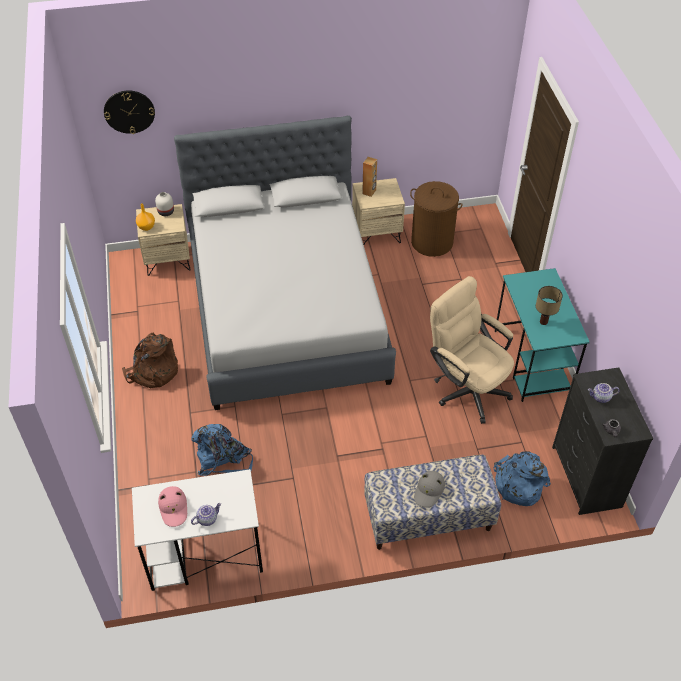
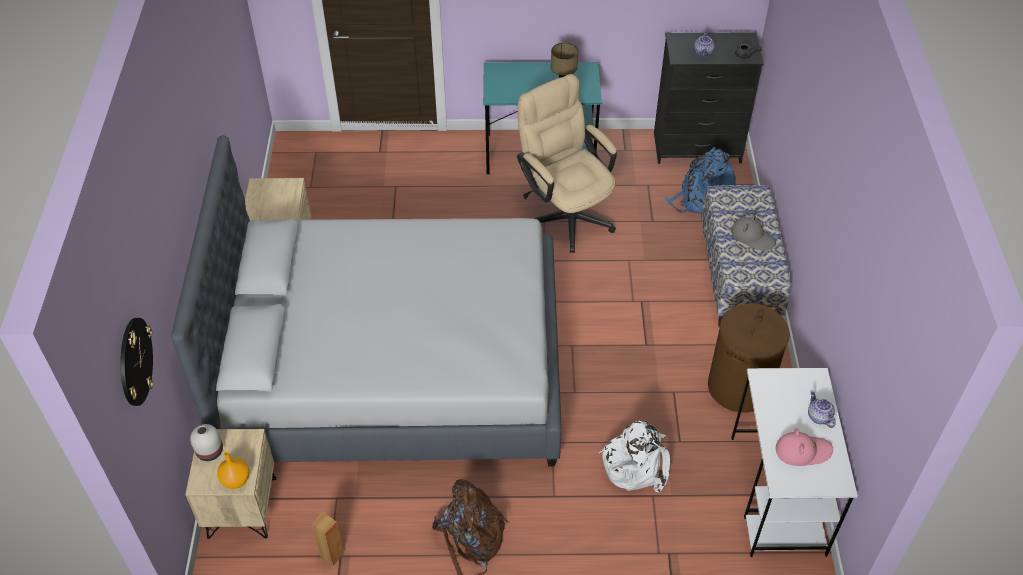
camera: 80 degrees left, 0 degrees up
(223, 458) = (636, 463): blue backpack -> white backpack
(369, 192) = (267, 208): brown speaker -> brown speaker (332, 554)
(431, 242) = (322, 201): brown laundry basket -> brown laundry basket (739, 387)
(466, 387) = (565, 213): beige office chair -> beige office chair turned 90 degrees clockwise

